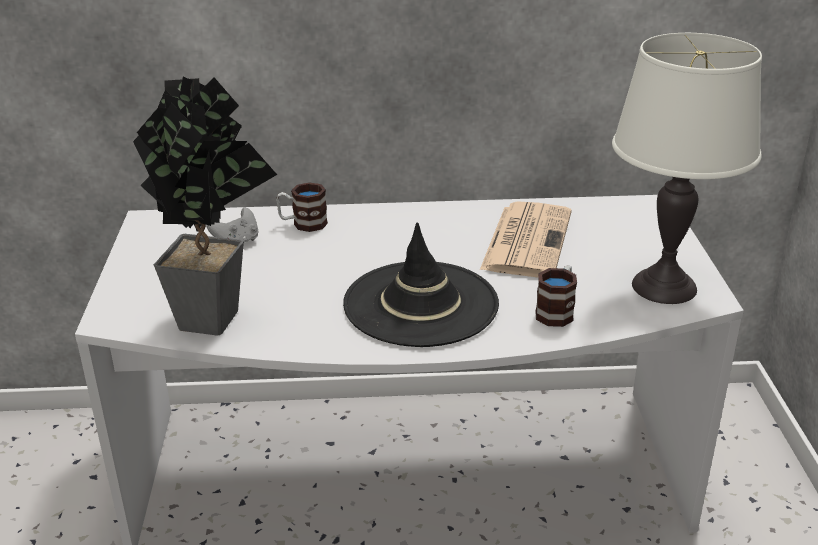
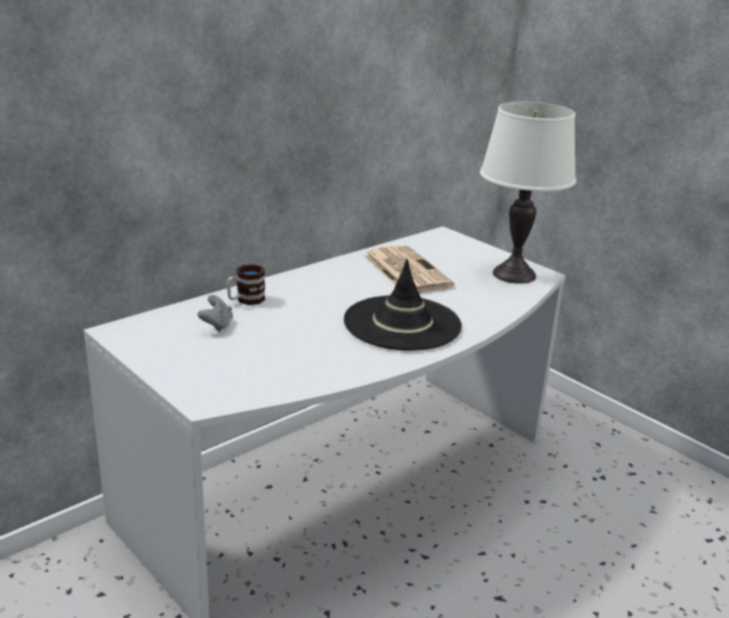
camera: 40 degrees left, 5 degrees down
(218, 315) = (281, 372): potted plant -> none
(557, 311) = (481, 303): mug -> none

